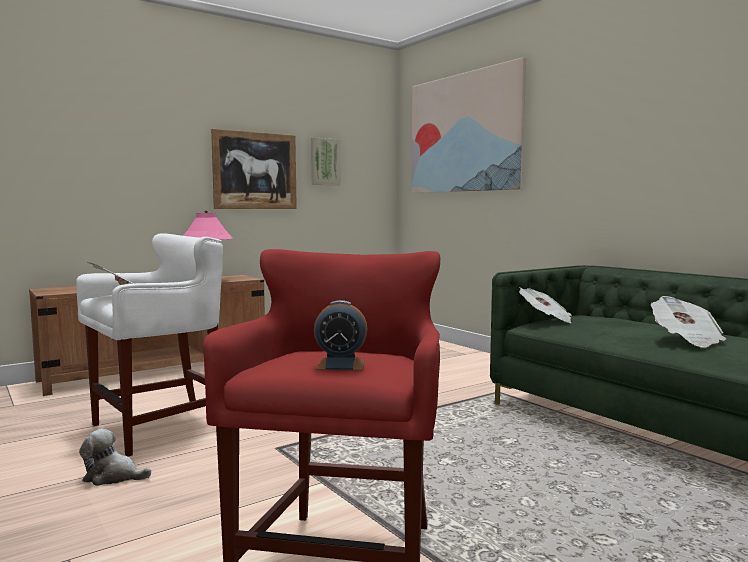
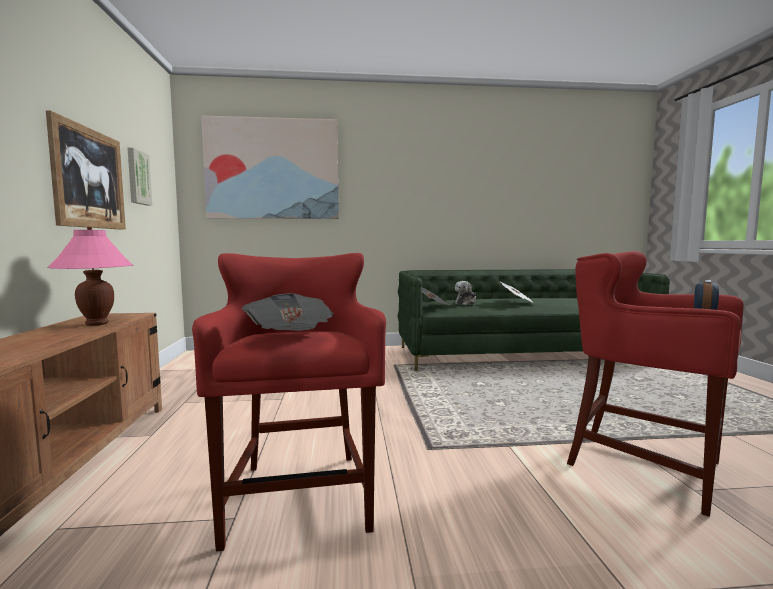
camera: 60 degrees left, 0 degrees up
(113, 477) = (428, 548): plush toy -> plush toy (466, 303)
(161, 427) = (299, 498): white stool -> red stool

